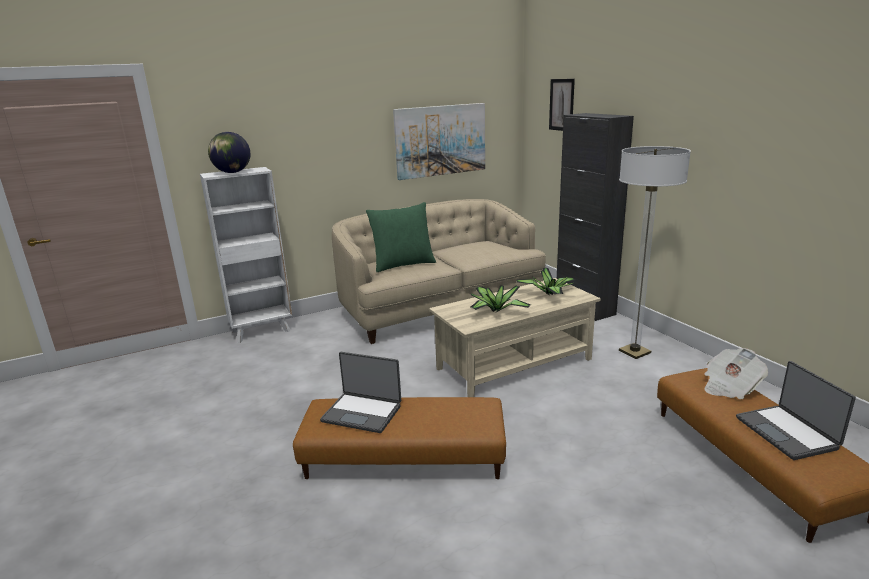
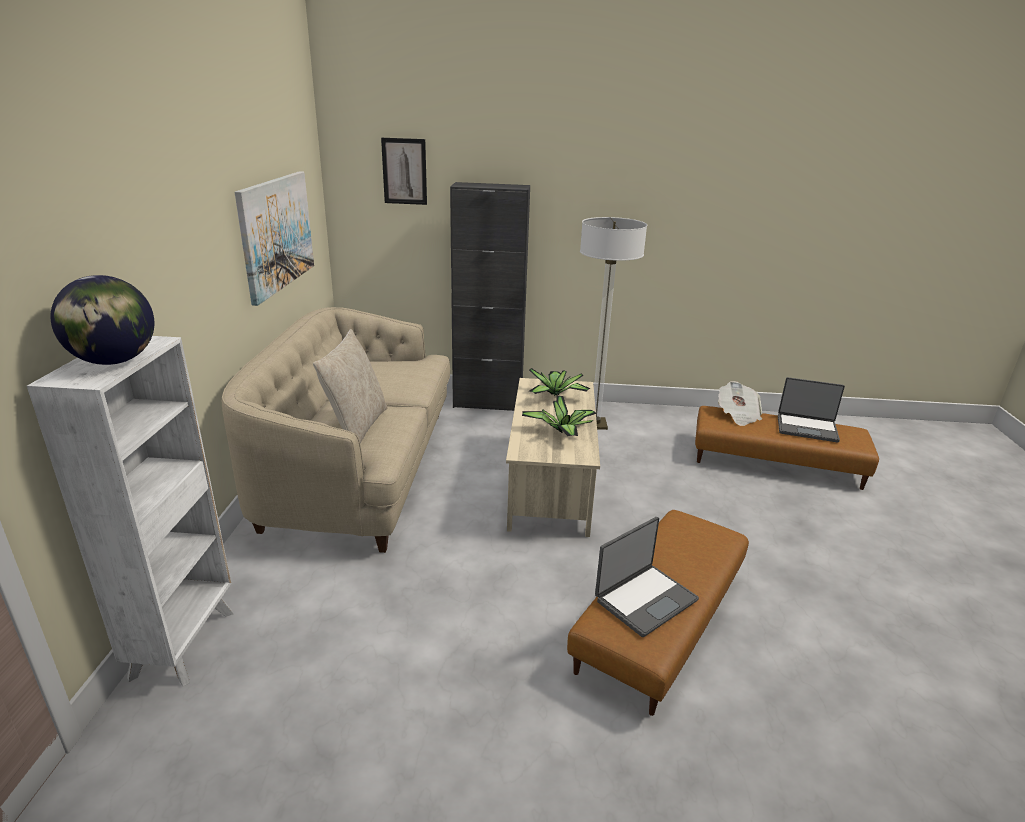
camera: 60 degrees left, 5 degrees up
(403, 264) = (356, 427): green pillow -> beige pillow

